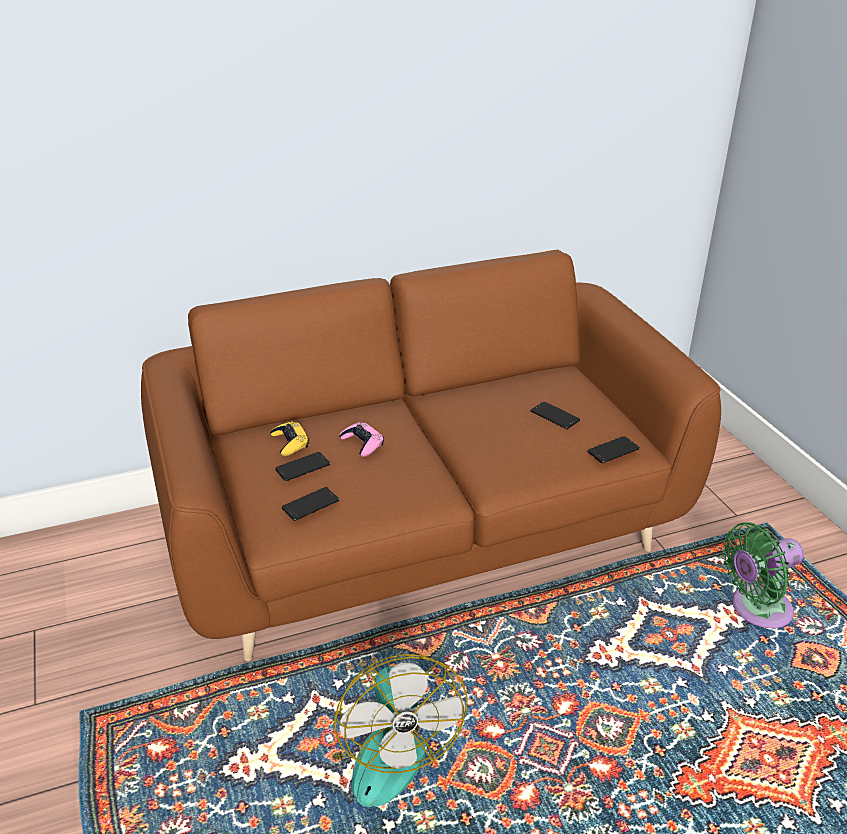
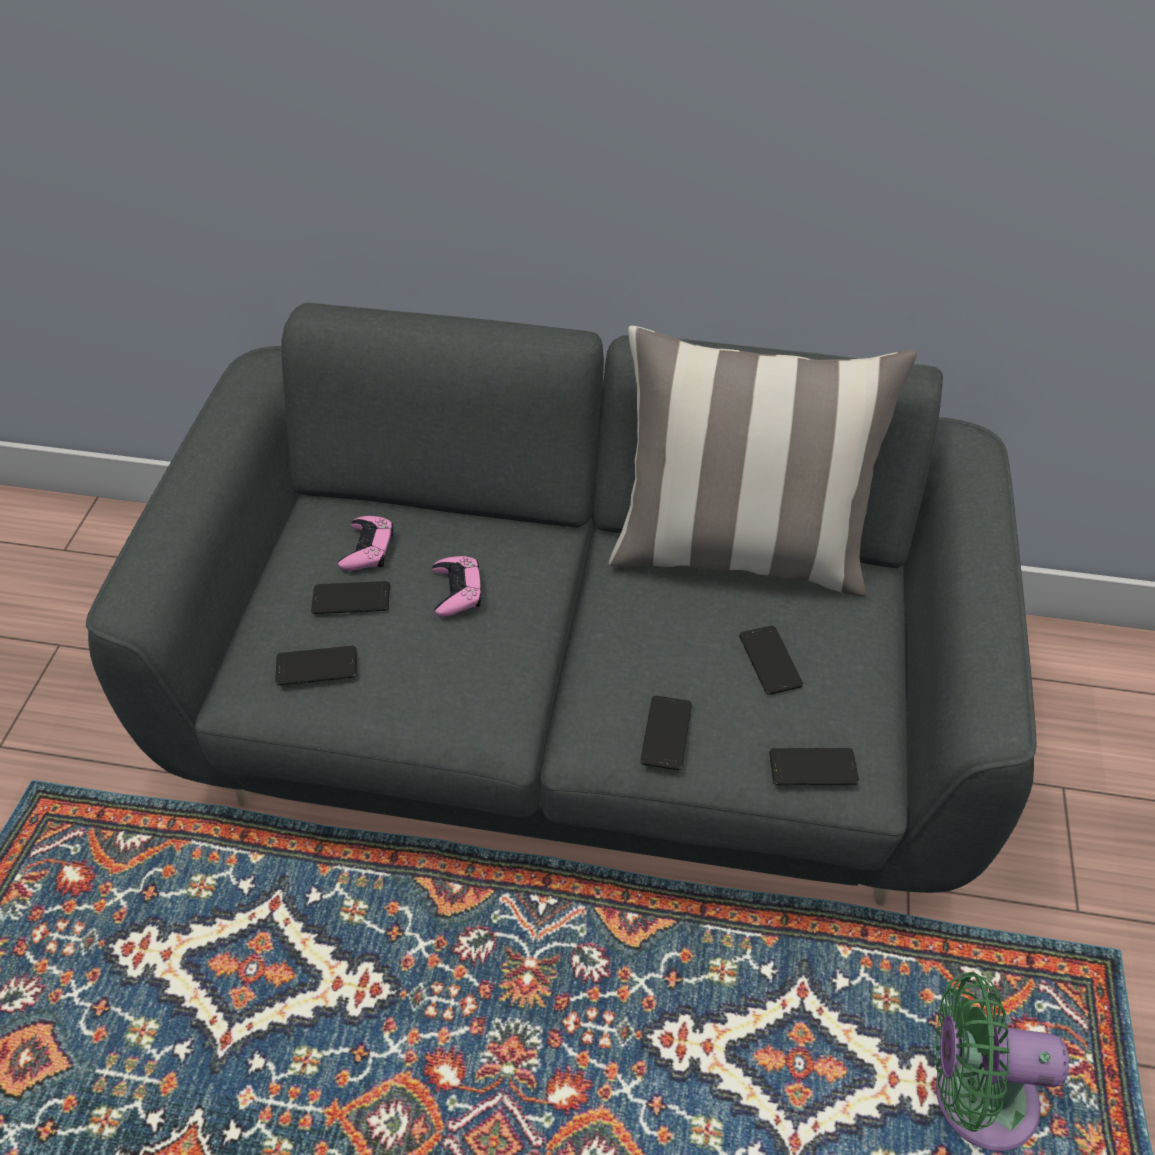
camera: 30 degrees right, 15 degrees up
(290, 443) = (367, 549): yellow game controller -> pink game controller
(382, 748) = (302, 1018): fan -> none
(423, 533) = (577, 716): brown sofa -> grey sofa
(496, 380) = (739, 552): none -> pillow
(531, 462) = (666, 733): none -> phone

